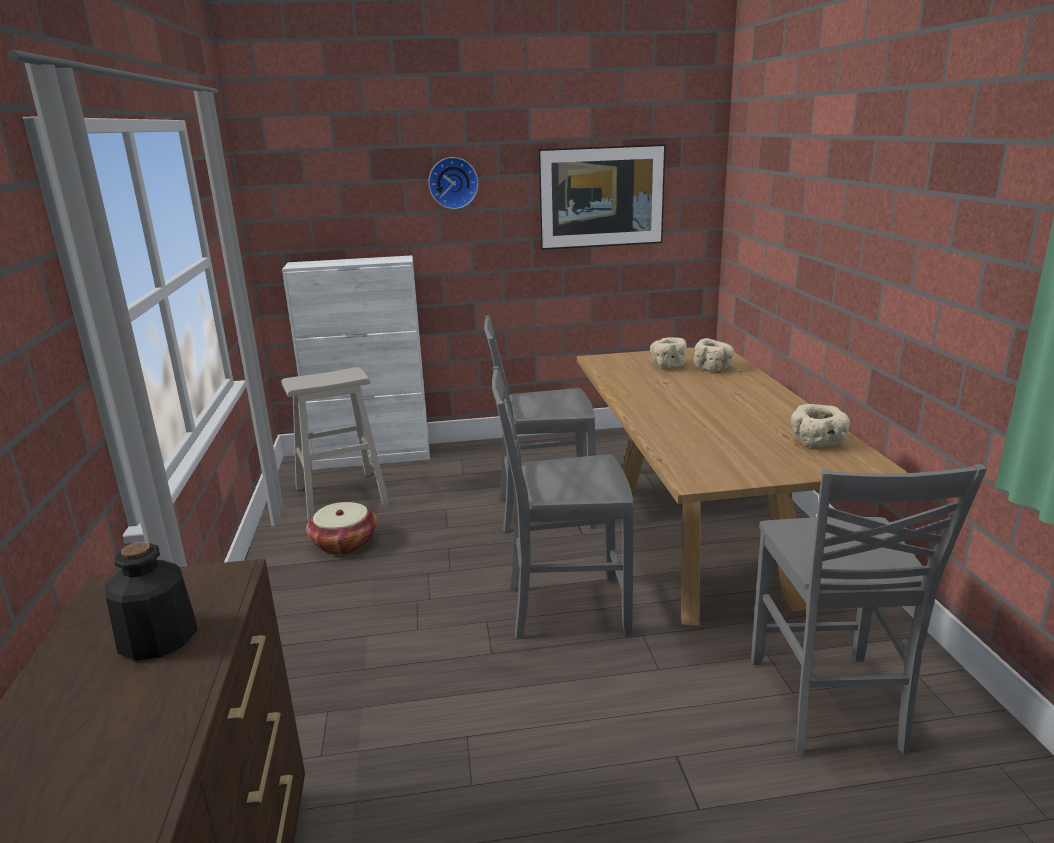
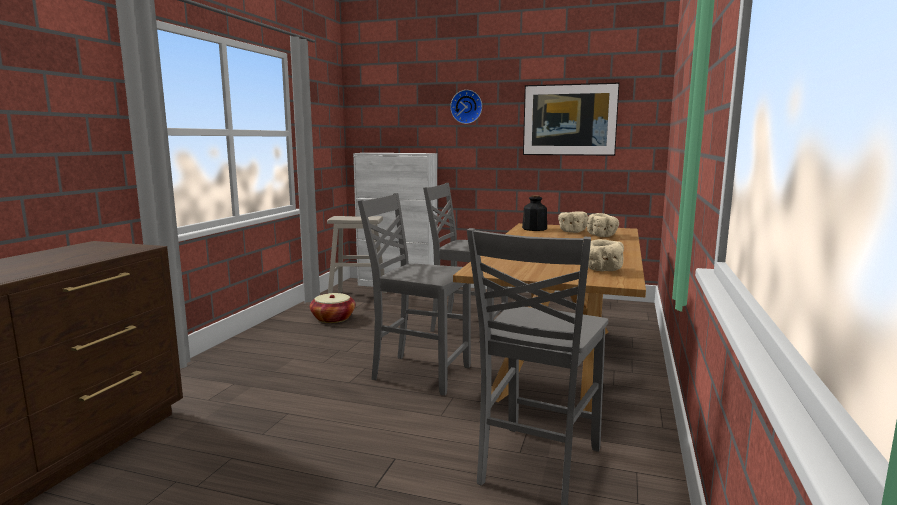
camera: 25 degrees right, 10 degrees down
(158, 638) = (74, 256): bottle -> bottle (534, 229)

